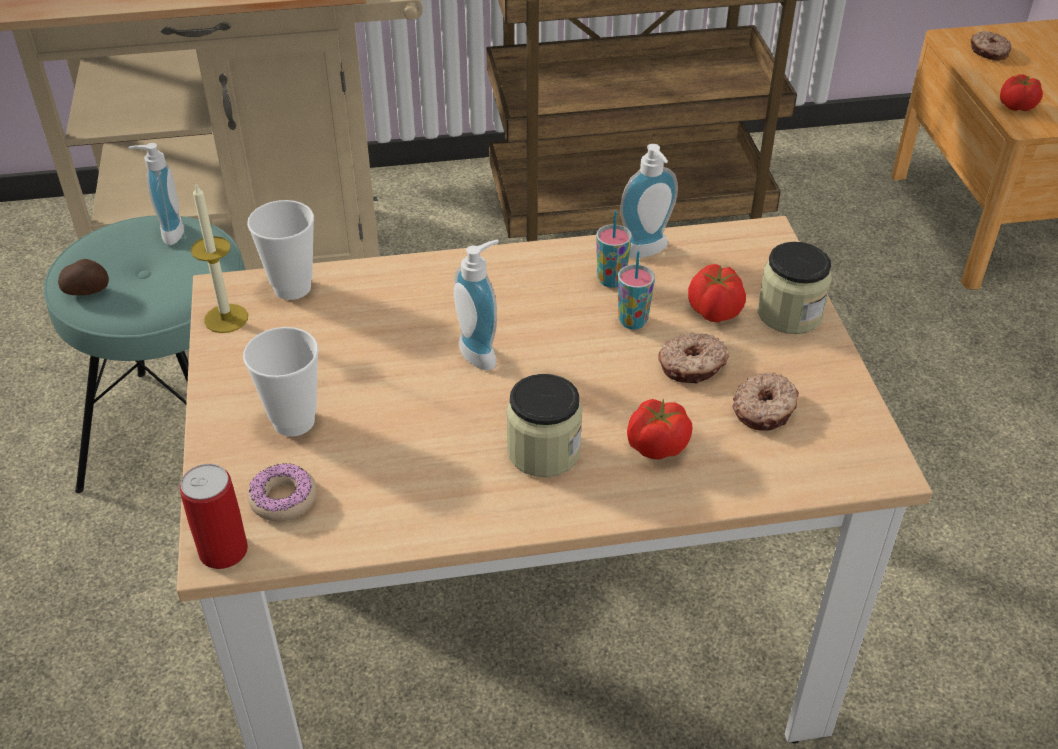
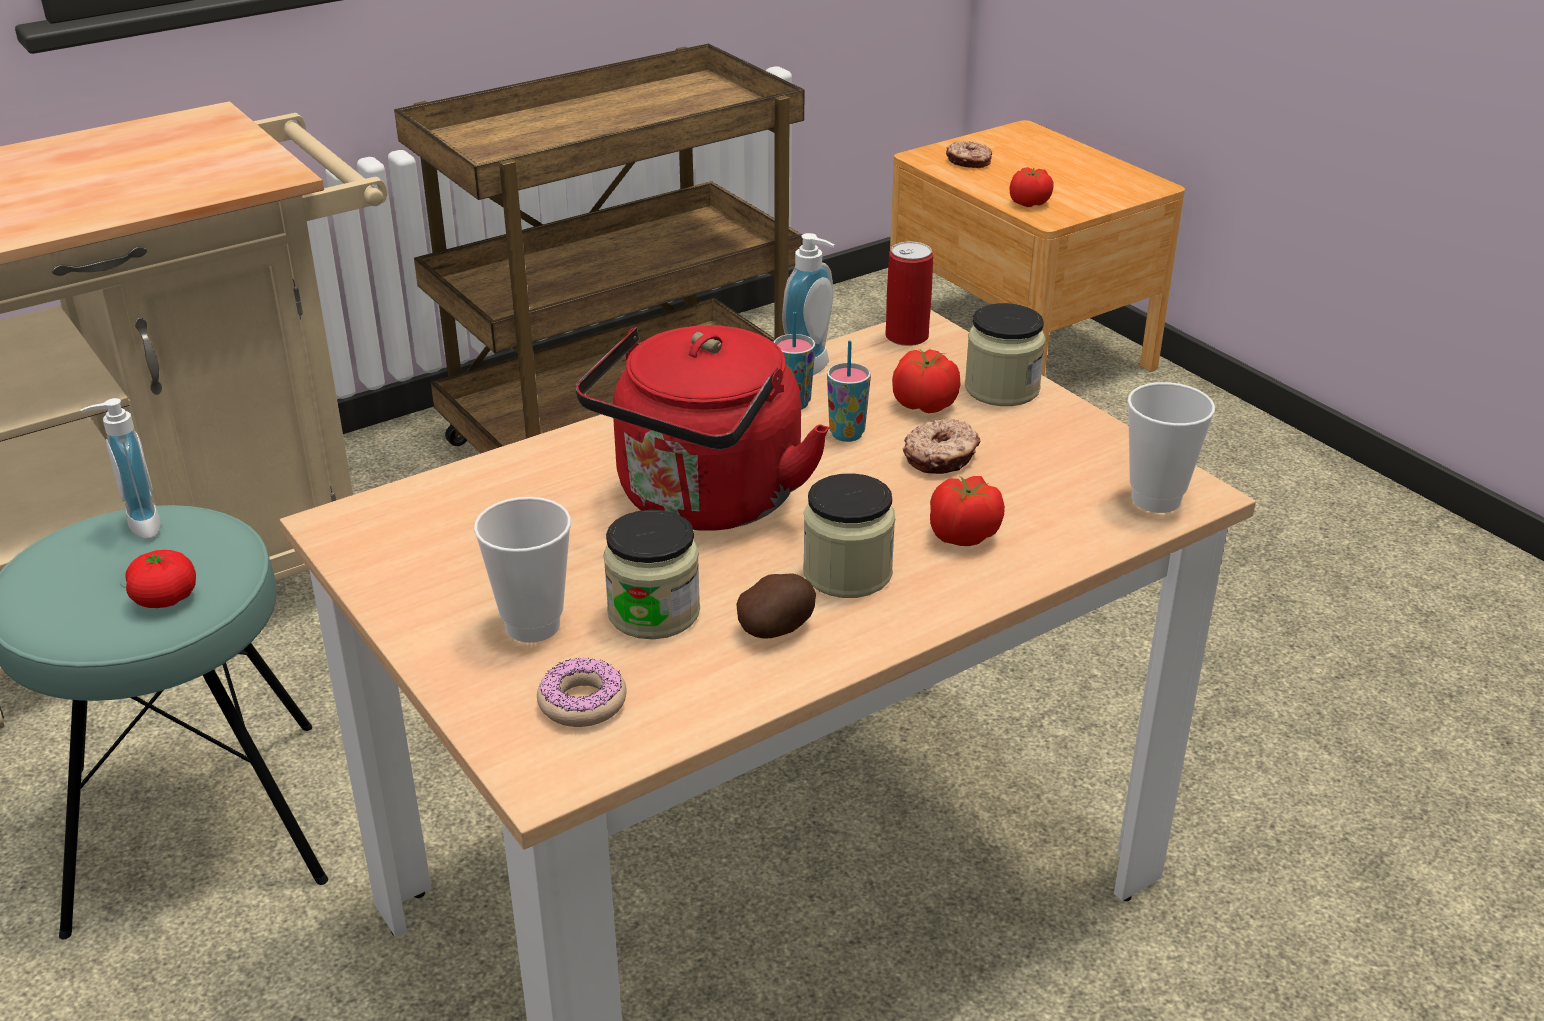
camera: 25 degrees left, 10 degrees down
(87, 291) = (66, 616): potato -> potato (777, 629)
(152, 296) = (165, 599): none -> tomato
(223, 550) = (549, 774): can -> can (906, 336)
(226, 318) = (361, 549): candle -> none
(292, 288) = (422, 499): cup -> cup (1156, 499)
(381, 438) = (654, 612): none -> jar
(482, 352) = (704, 502): soap dispenser -> red kettle
(765, 410) = (1045, 475): donut -> none

